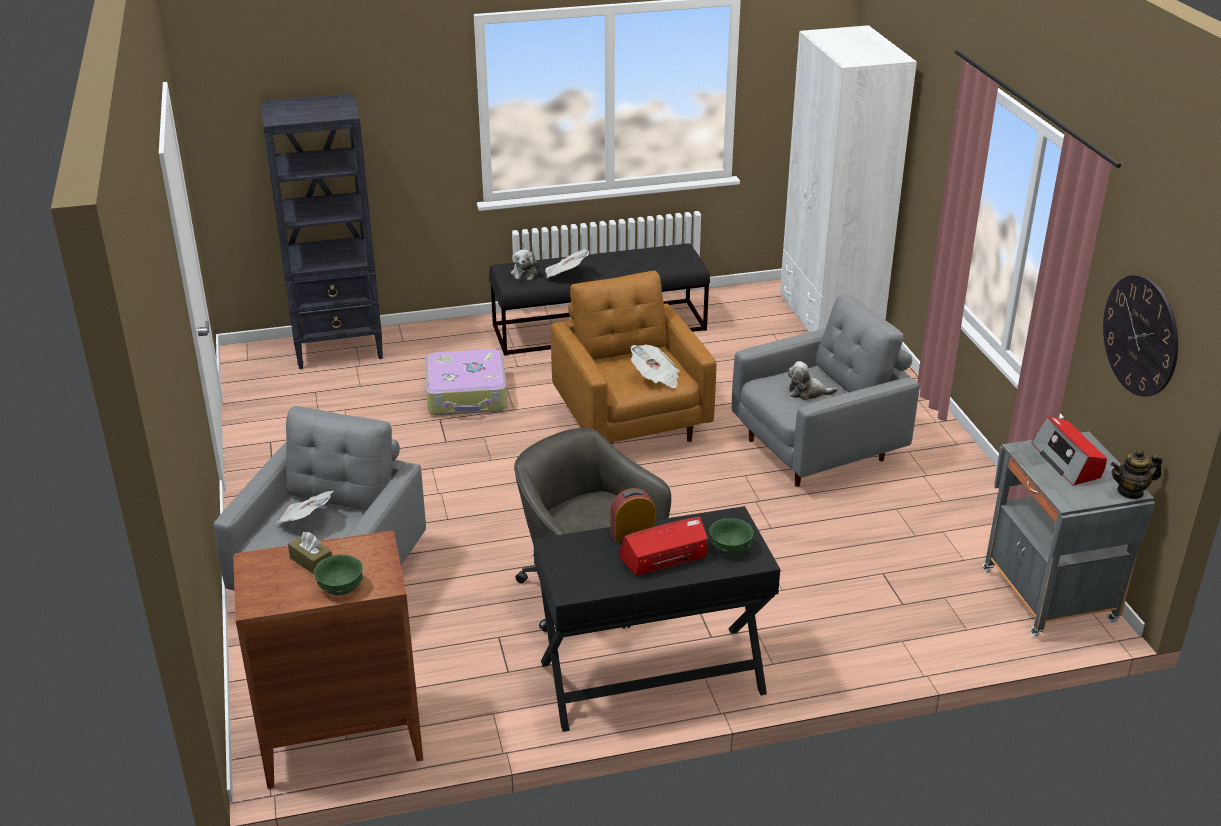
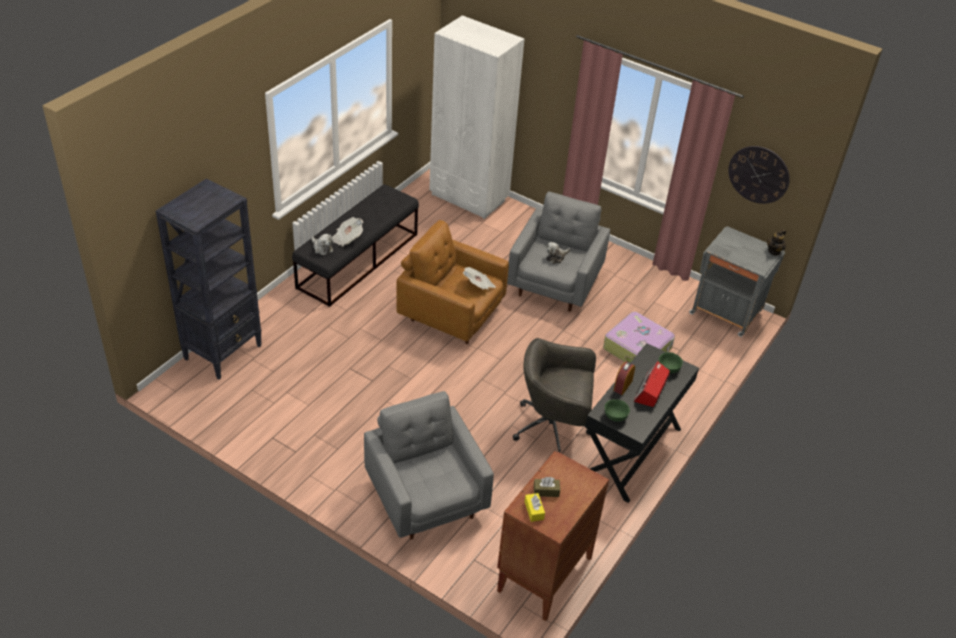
camera: 45 degrees left, 10 degrees up
(265, 571) = (534, 510): none -> yellow tissue box
(306, 520) = (423, 472): newspaper -> none
(341, 587) = (578, 495): green bowl -> green bowl (615, 416)
(467, 395) = (344, 344): suitcase -> suitcase (638, 349)
(1067, 461) = (737, 247): radio -> none

